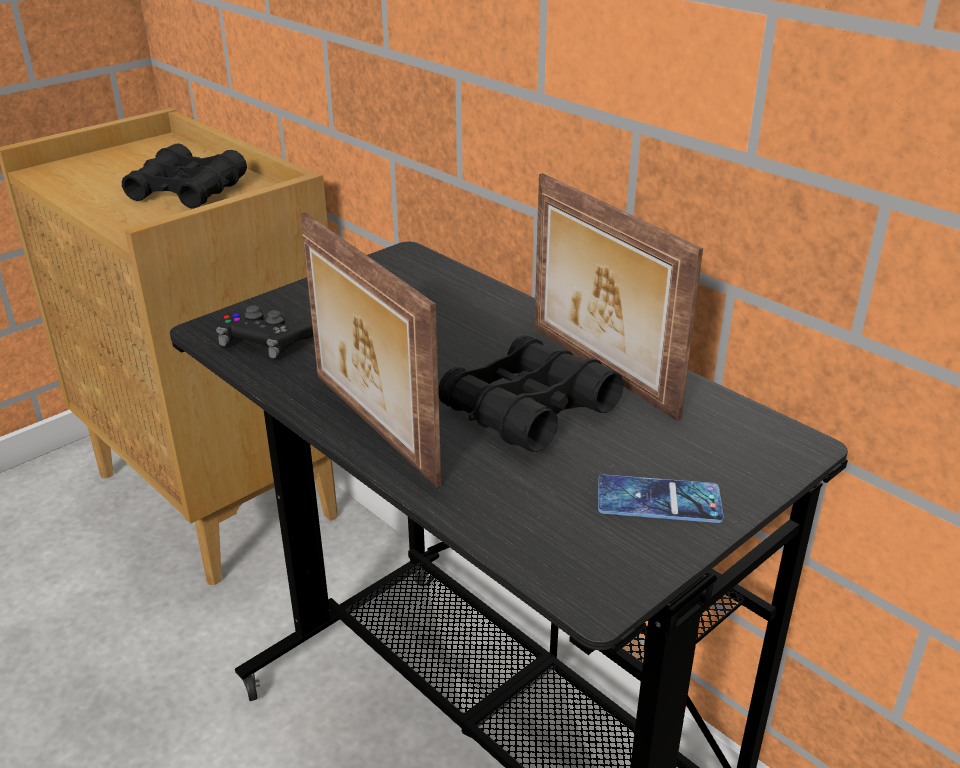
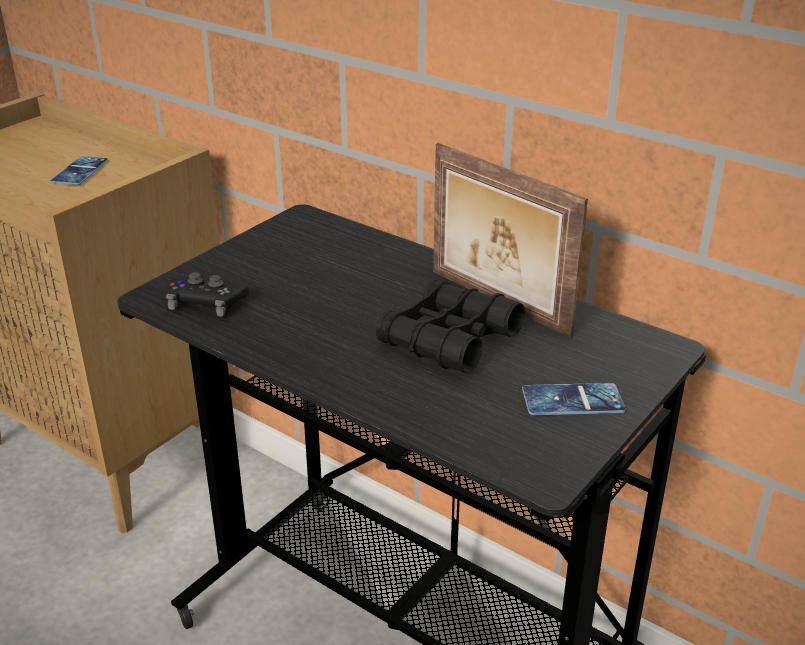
camera: 10 degrees left, 0 degrees up
(187, 191) = (80, 171): black binoculars -> phone
(370, 428) = (324, 367): picture frame -> none

